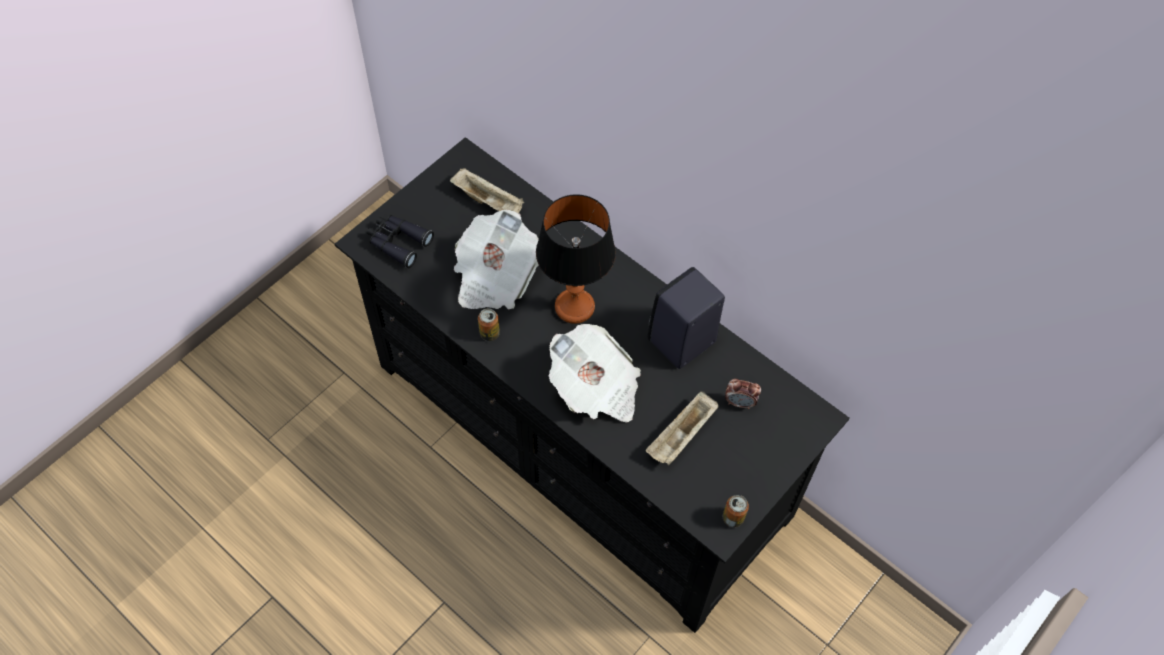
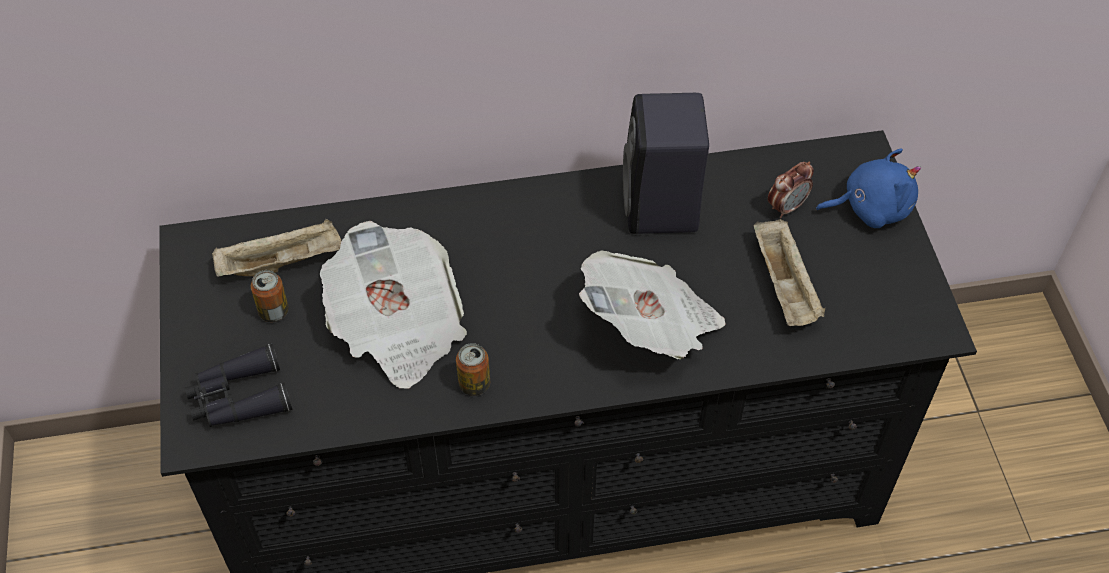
camera: 50 degrees left, 5 degrees down
(574, 307) = (520, 275): table lamp -> none
(733, 518) = (927, 307): can -> can (274, 311)
(781, 446) = (870, 207): none -> blue plush toy

